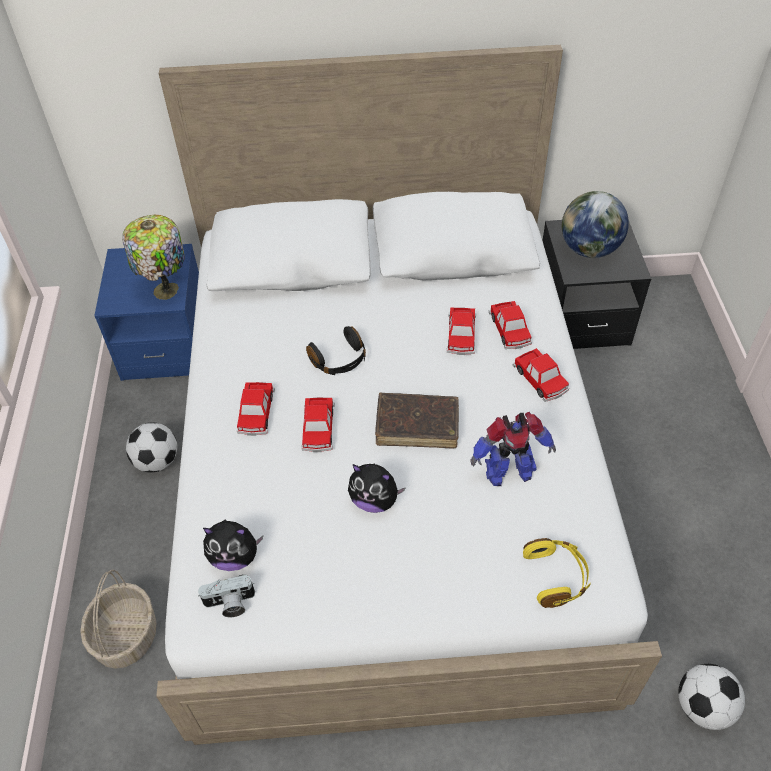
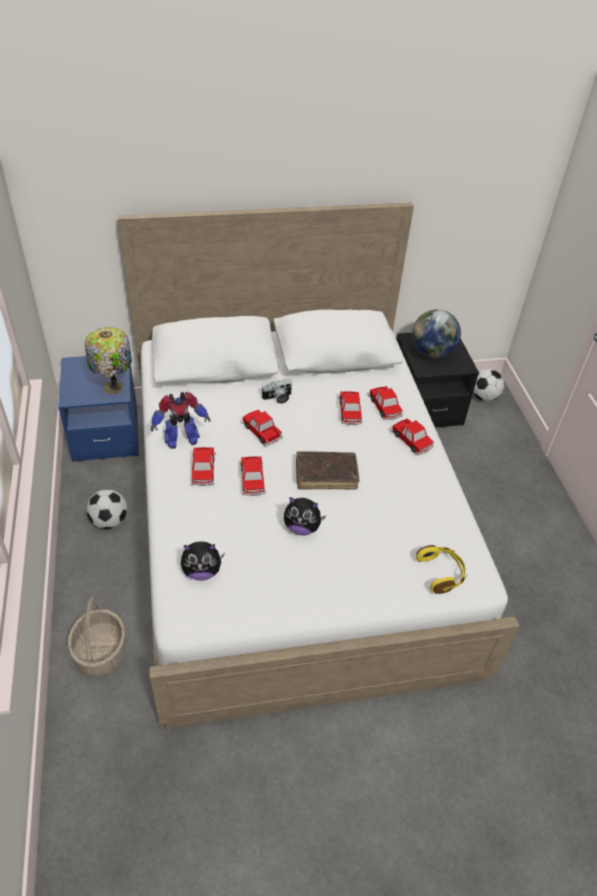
camera: 10 degrees left, 5 degrees down
(230, 604) = (203, 604): camera -> camera (277, 398)
(339, 360) = (261, 431): black headphones -> toy car
(508, 471) = (397, 504): toy robot -> toy robot (181, 439)
(702, 707) = (543, 674): football -> football (483, 397)

